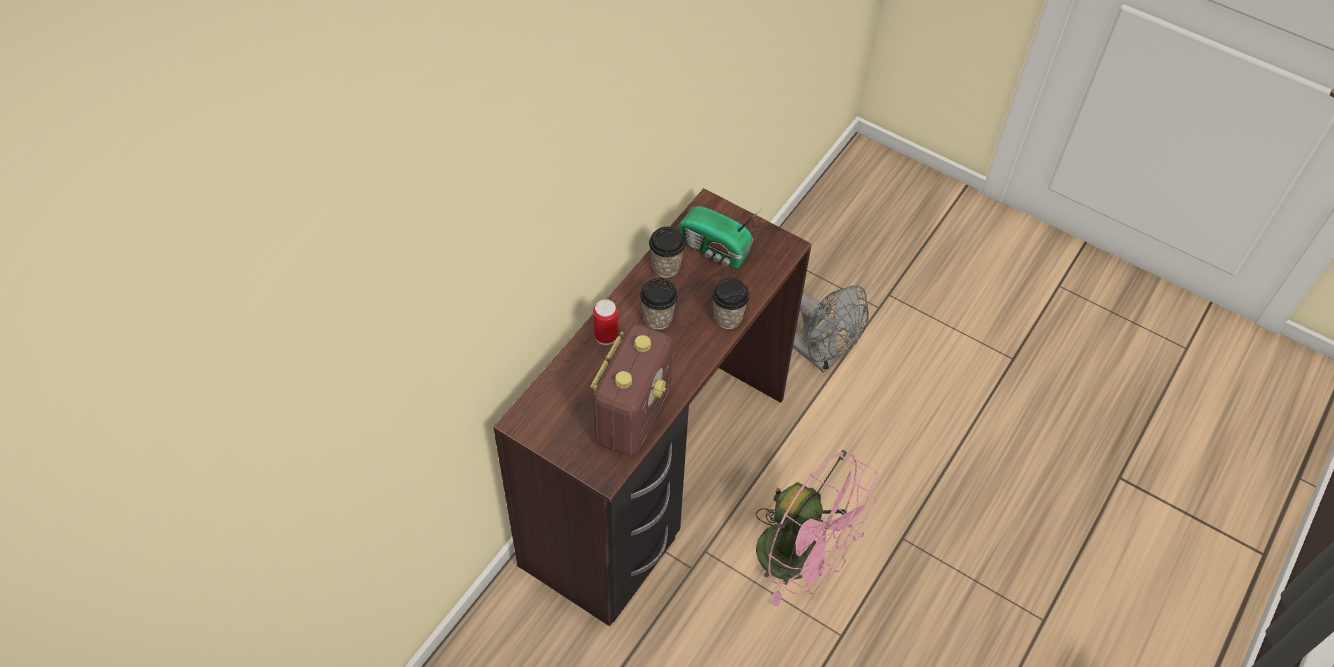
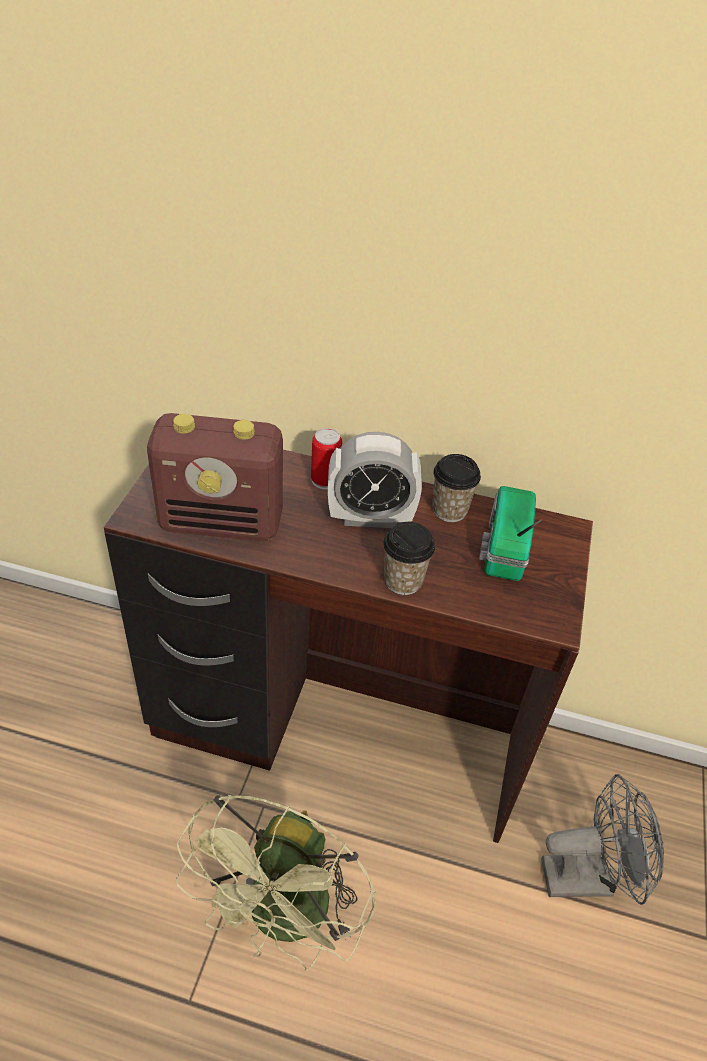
camera: 70 degrees right, 10 degrees down
(658, 318) = (370, 517): cup -> alarm clock
(801, 559) = (284, 921): pink fan -> green fan
(822, 355) = (587, 876): grey fan -> grey fan turned 120 degrees counterclockwise

